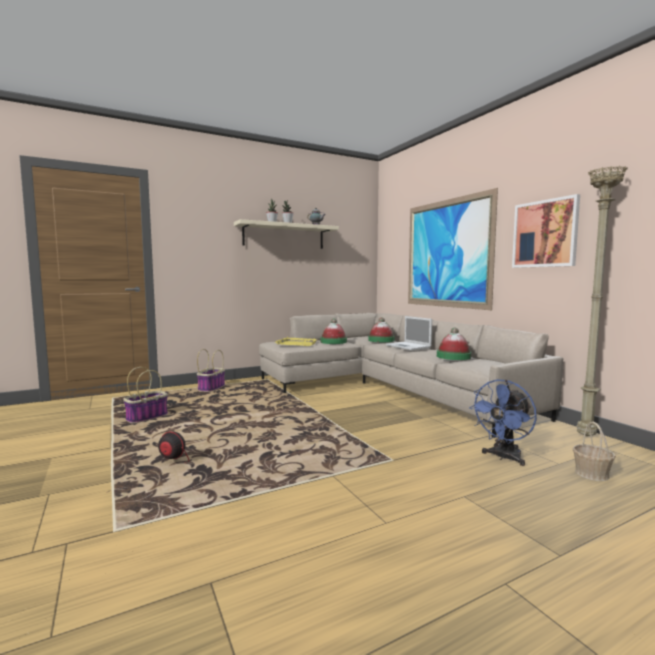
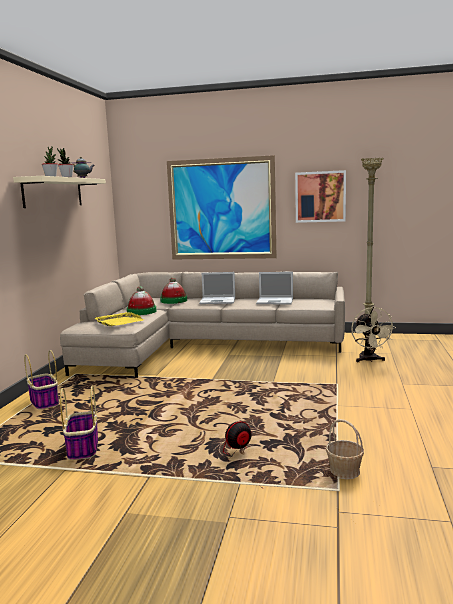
camera: 50 degrees left, 5 degrees up
(453, 356) = (275, 301): hat -> laptop
(503, 457) = (369, 360): blue fan -> beige fan
(591, 474) = (409, 352): basket -> basket (344, 471)

